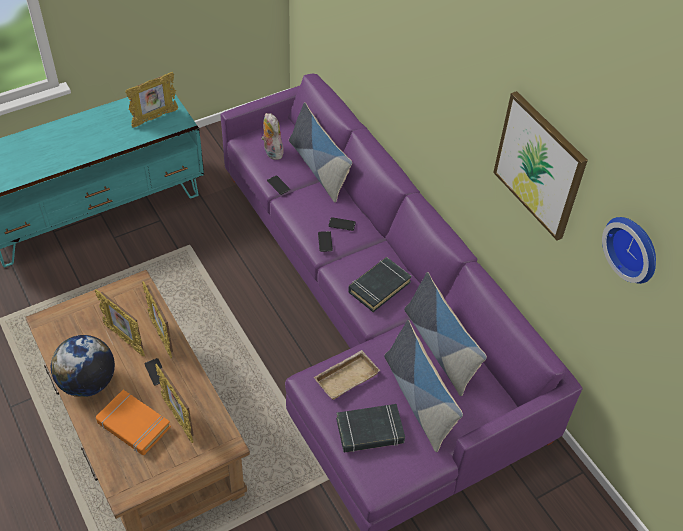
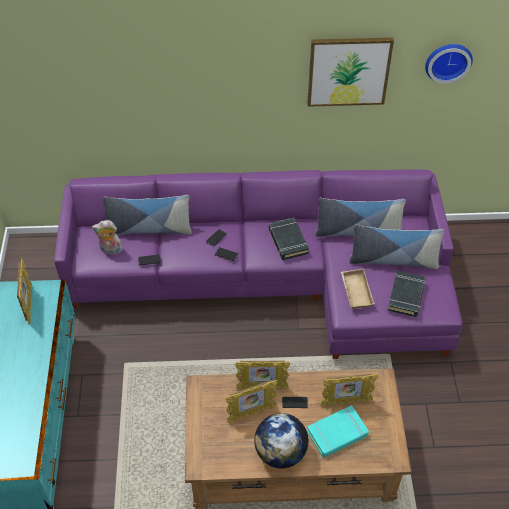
camera: 60 degrees left, 0 degrees up
(133, 425) = (337, 434): orange book -> turquoise book

